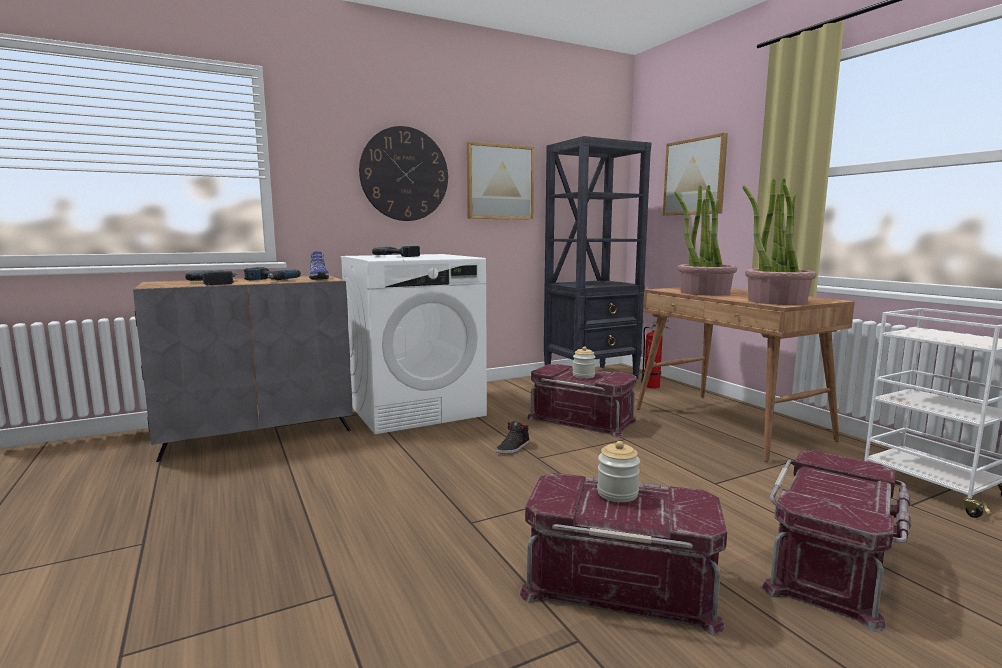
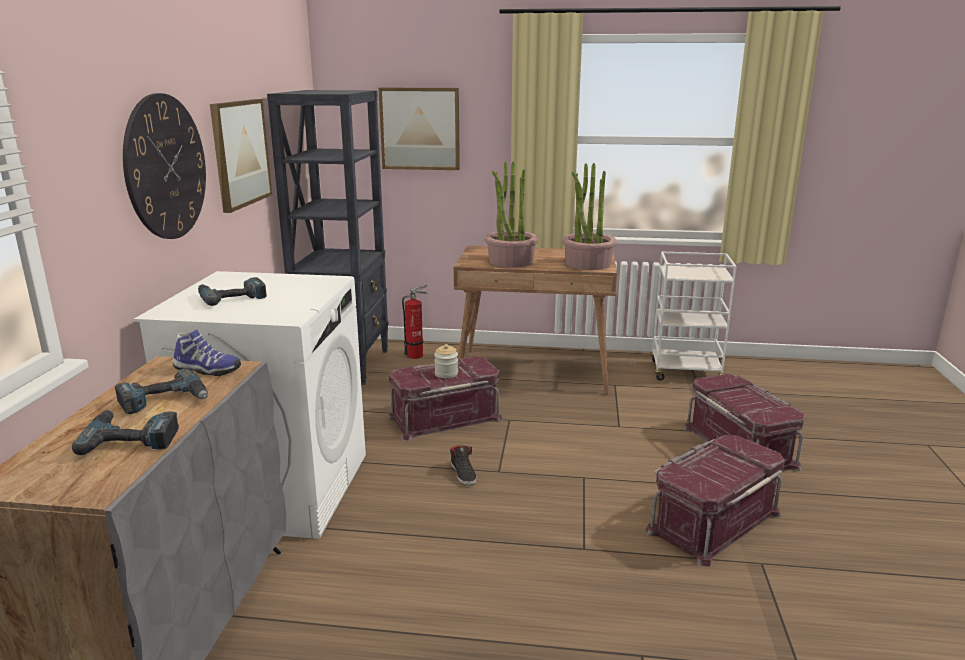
camera: 55 degrees left, 10 degrees up
(617, 493) = (707, 462): jar -> none

